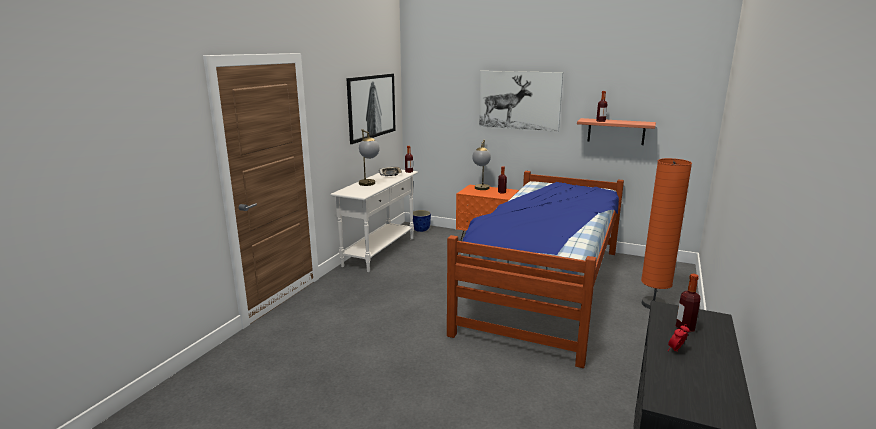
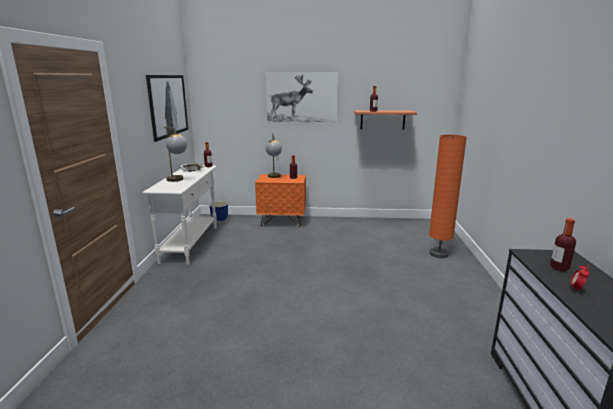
camera: 20 degrees left, 0 degrees up
(543, 287) = (351, 254): bed -> none

